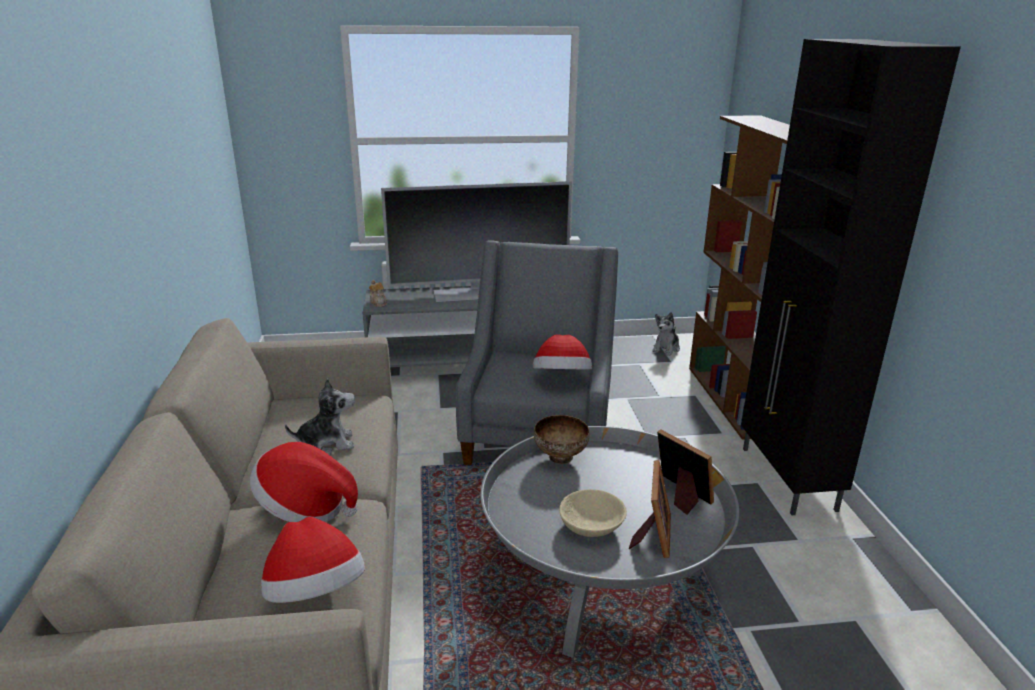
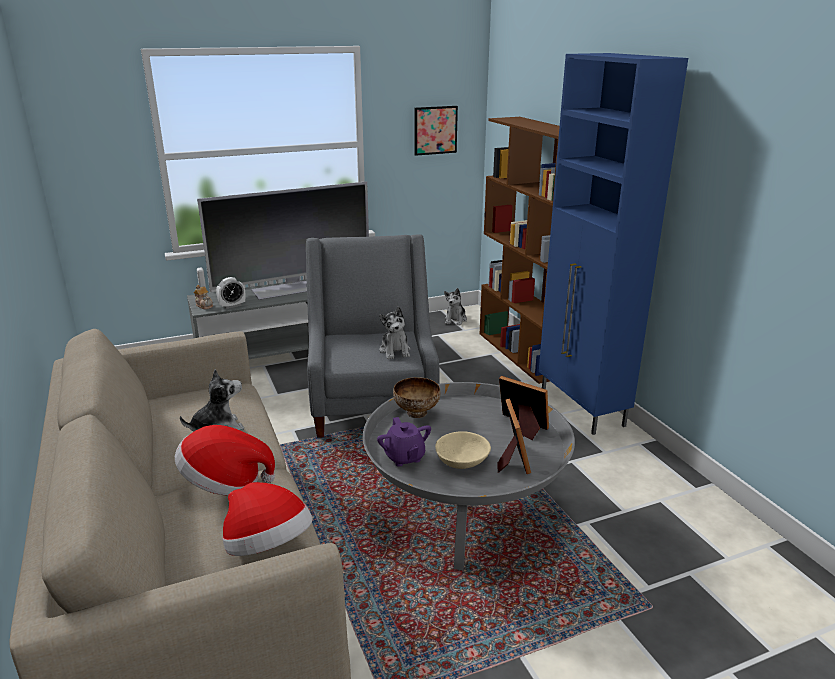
camera: 15 degrees left, 0 degrees up
(406, 306) = (232, 306): none -> alarm clock
(525, 509) = (404, 457): none -> purple teapot
(561, 379) = (395, 351): hat -> plush toy
(662, 127) = (435, 130): none -> picture
(787, 479) = (582, 408): black cabinet -> blue cabinet

